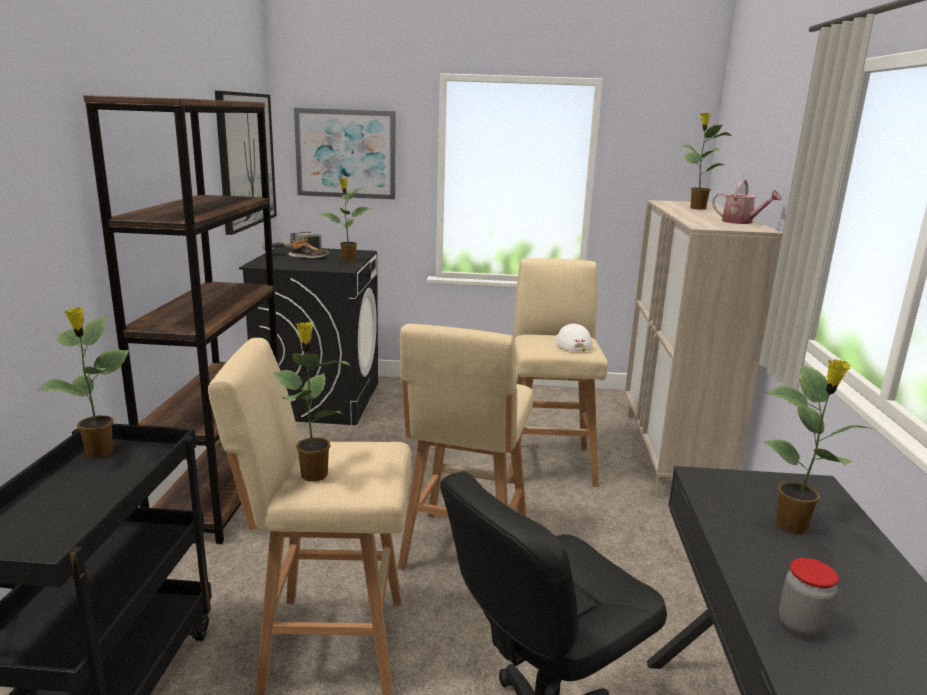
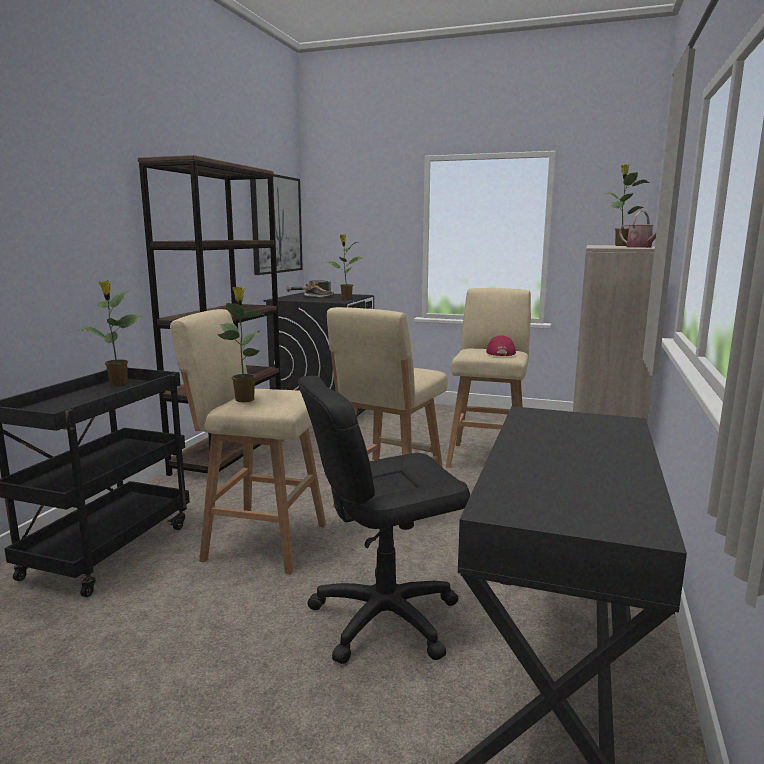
camera: 15 degrees right, 5 degrees down
(345, 154) = (354, 221): picture -> none
(571, 344) = (500, 352): white cap -> red cap
(793, 526) = (576, 437): potted plant -> none
(801, 626) = (524, 476): jar -> none

